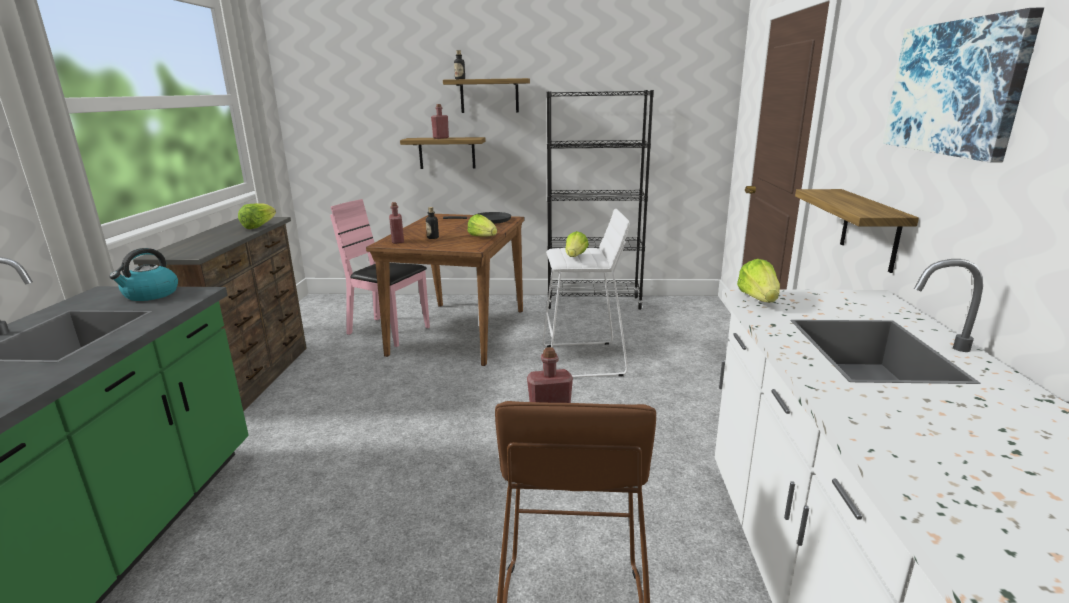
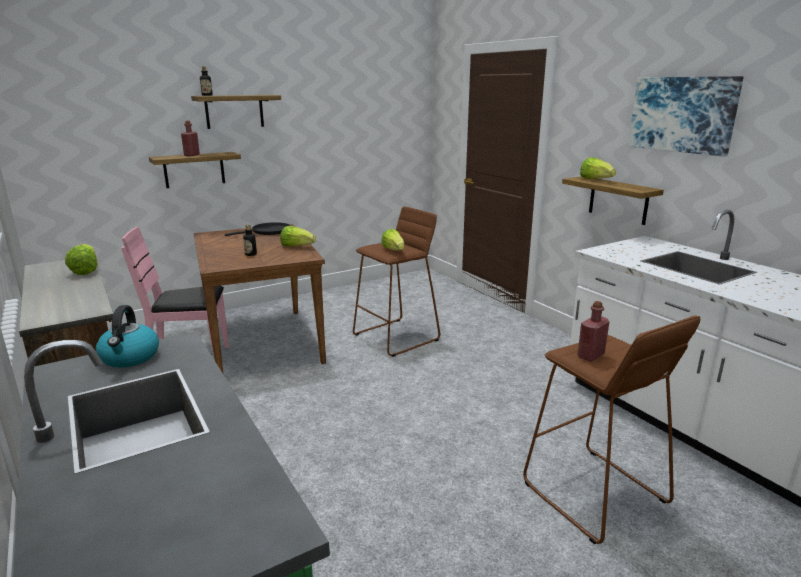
camera: 35 degrees left, 0 degrees up
(397, 241) = (223, 263): red bottle -> none
(583, 360) = (396, 337): white stool -> brown stool
(593, 303) = (348, 292): black bookcase -> none
(758, 299) = (604, 253): lettuce -> lettuce (595, 180)

